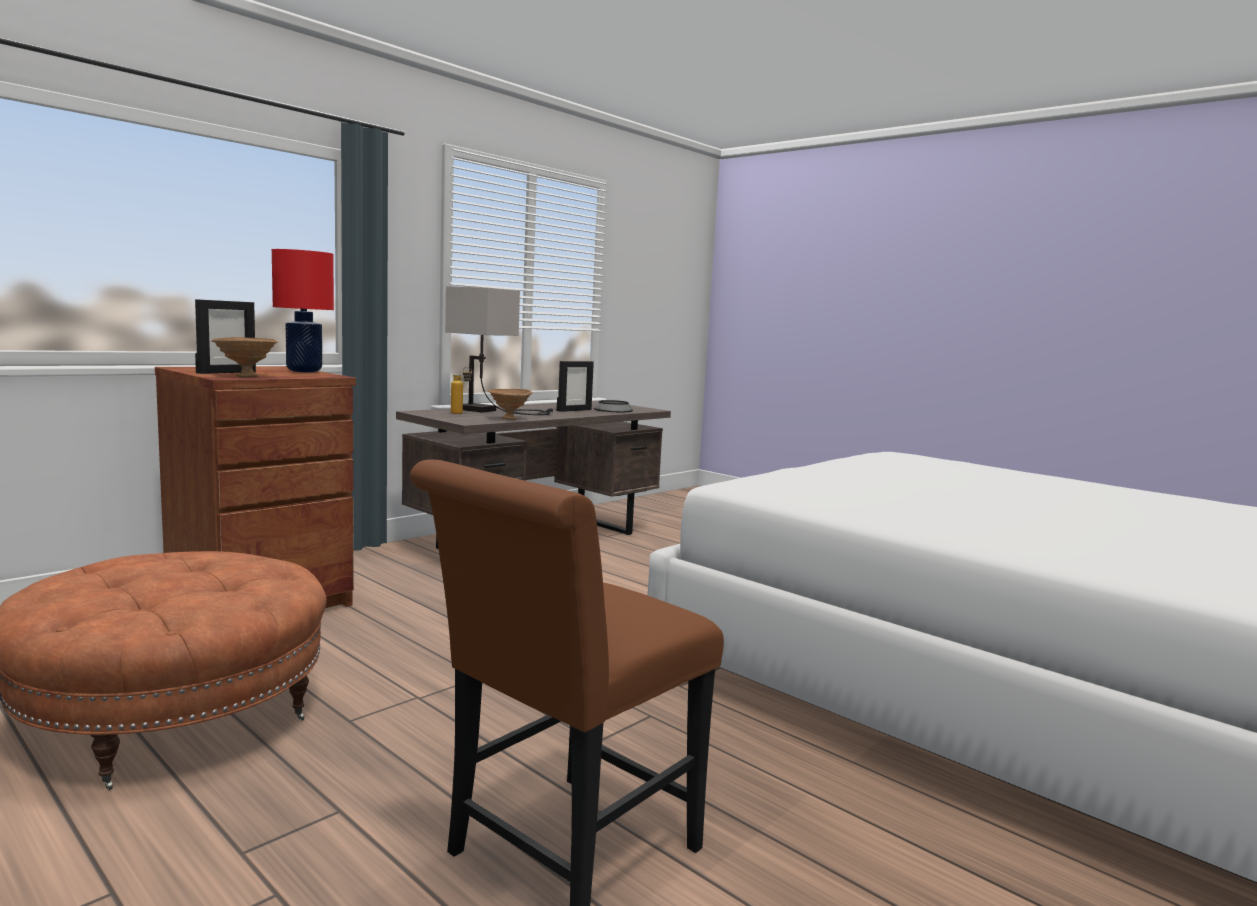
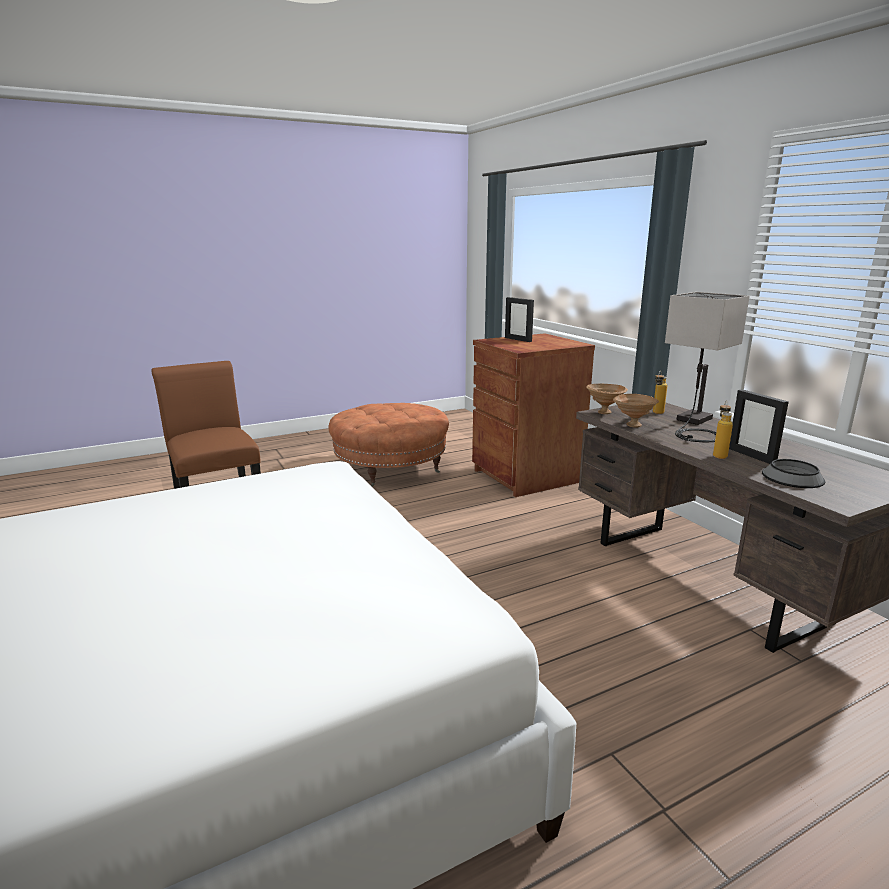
camera: 110 degrees right, 10 degrees up
(245, 376) = (494, 341): brown bowl -> brown bowl (603, 412)
(304, 372) = (543, 347): red table lamp -> none
(579, 413) = (719, 454): none -> bottle

